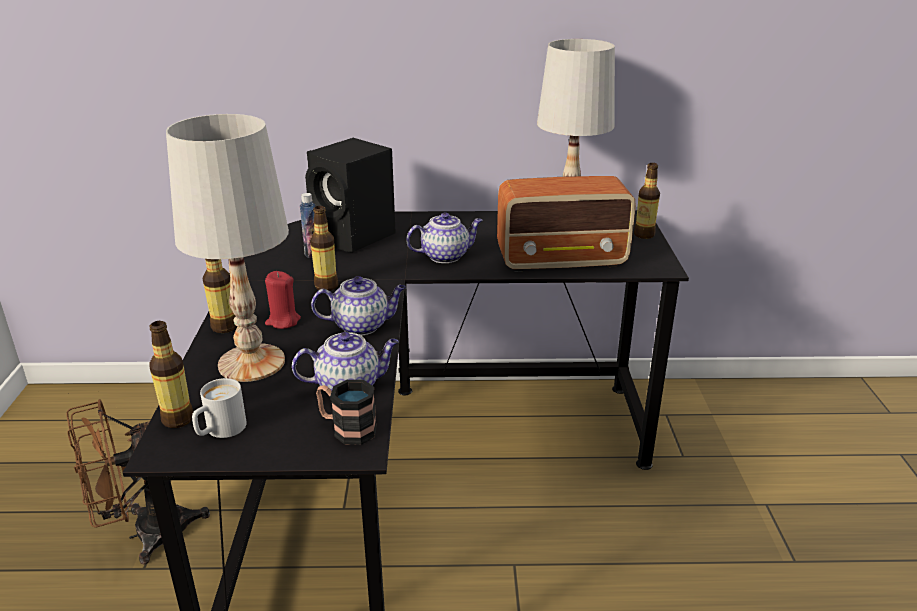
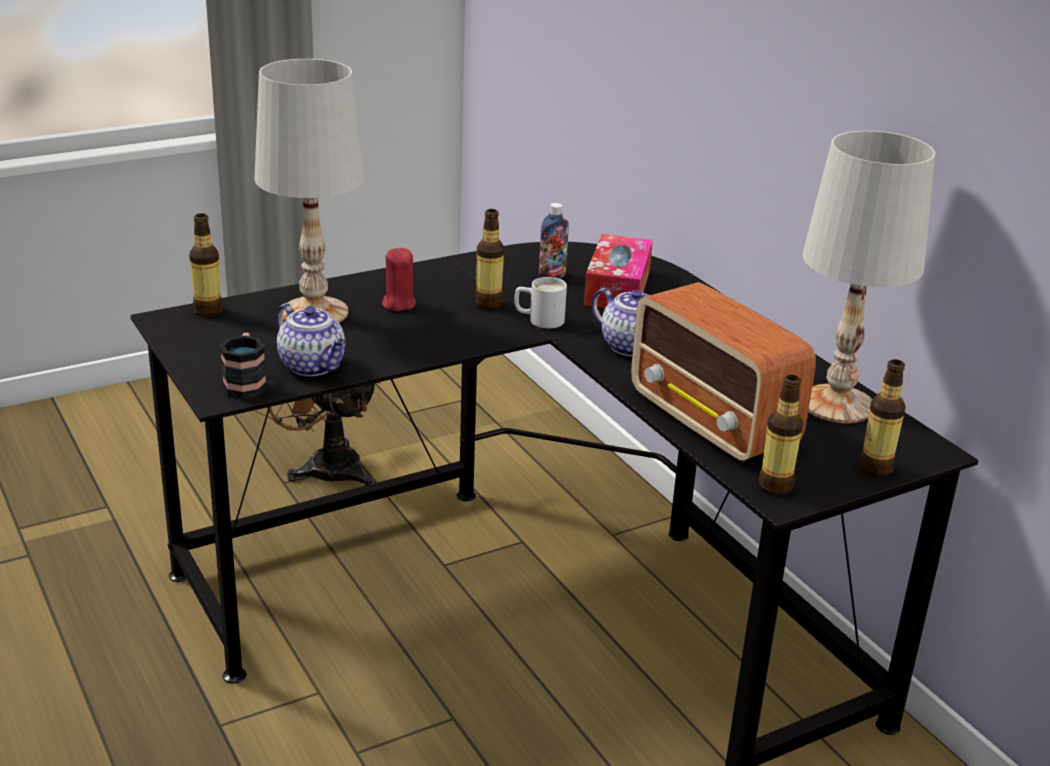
camera: 60 degrees right, 0 degrees up
(220, 431) = (204, 332): white mug -> white mug (539, 320)
(224, 327) = (363, 282): bottle -> bottle (775, 486)
(356, 237) = (617, 287): black speaker -> tissue box
(362, 325) = (427, 343): teapot -> none

